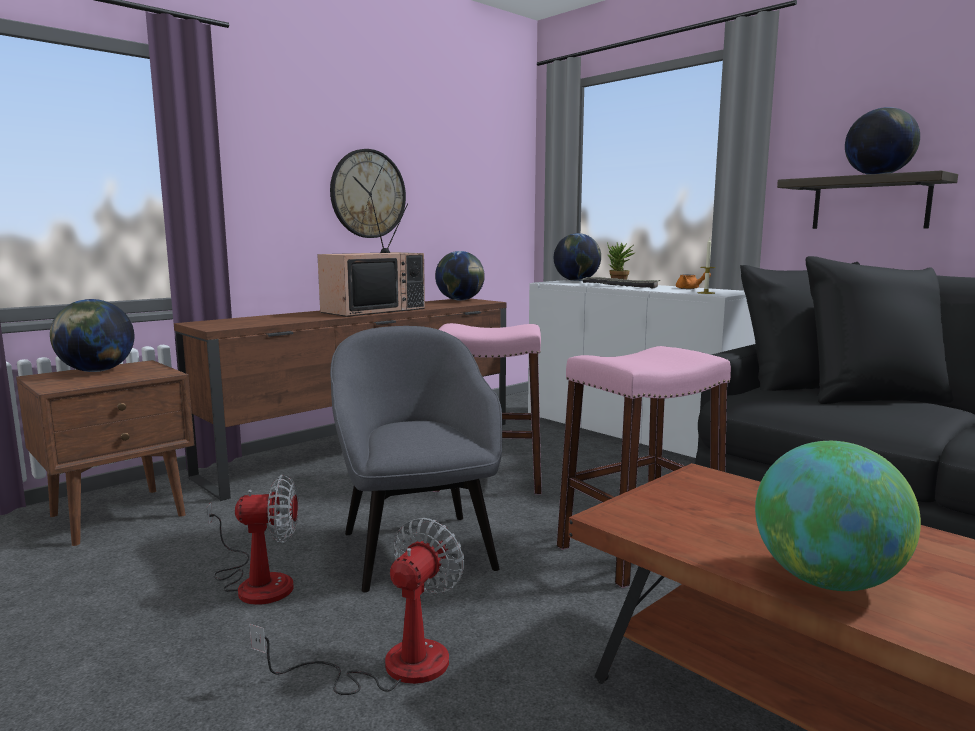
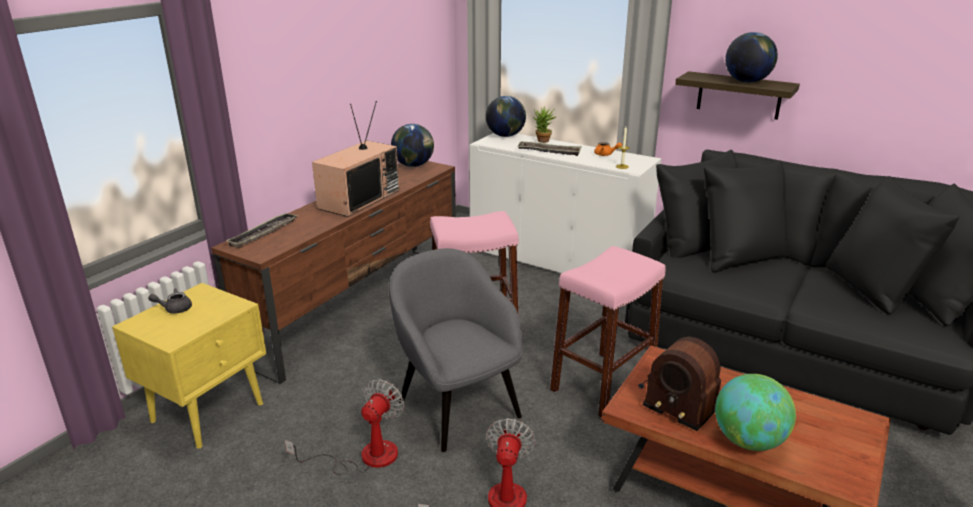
camera: 15 degrees left, 15 degrees up
(96, 371) = (174, 309): globe -> grey teapot
(120, 515) = (209, 411): brown nightstand -> yellow nightstand
(240, 319) = (263, 234): none -> tray
(256, 582) = (365, 457): fan -> fan turned 45 degrees counterclockwise
(368, 194) = (331, 85): wall clock -> none
(707, 516) = (676, 397): none -> radio

